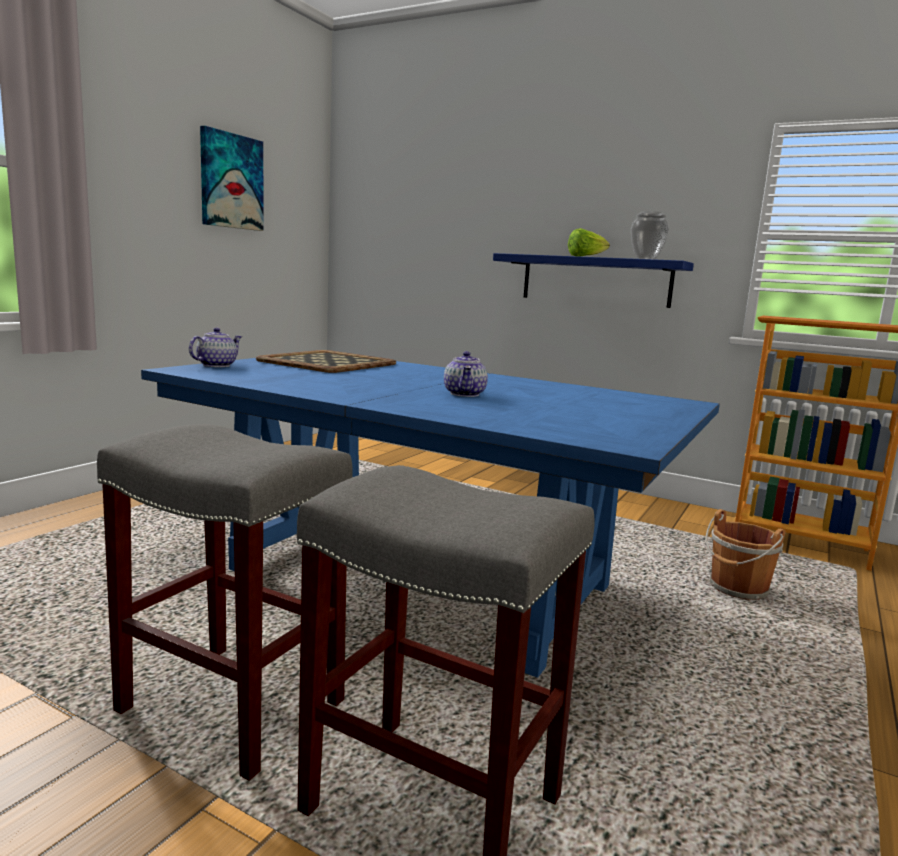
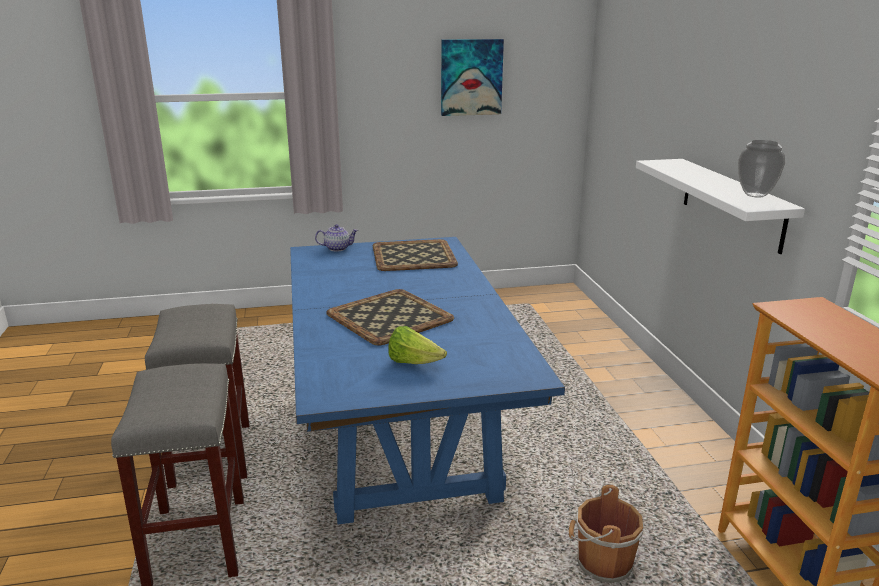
camera: 50 degrees right, 10 degrees up
(465, 394) = (391, 317): teapot -> tray
(585, 257) = (708, 179): lettuce -> lettuce (414, 363)
(595, 280) = (732, 203): blue shelf -> white shelf

